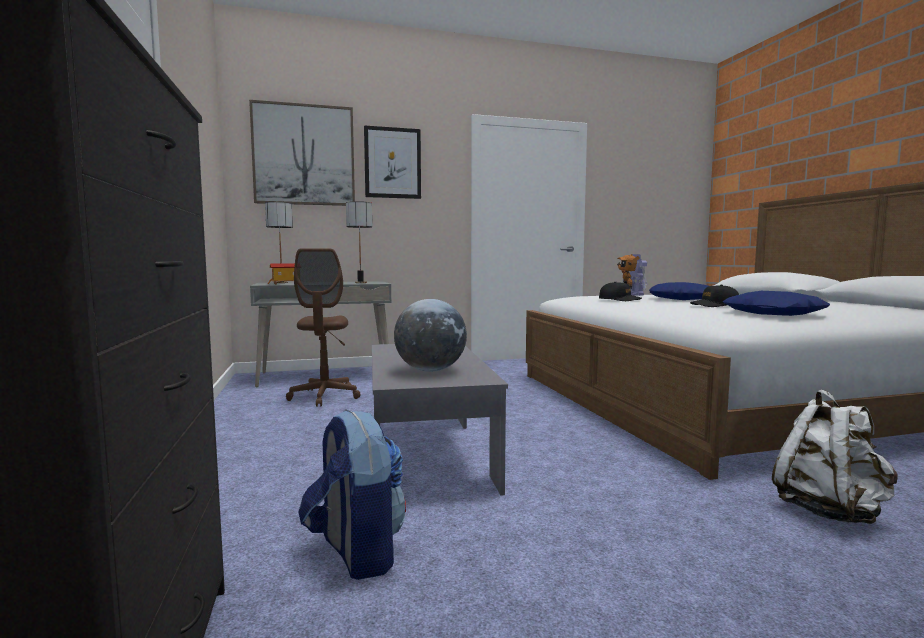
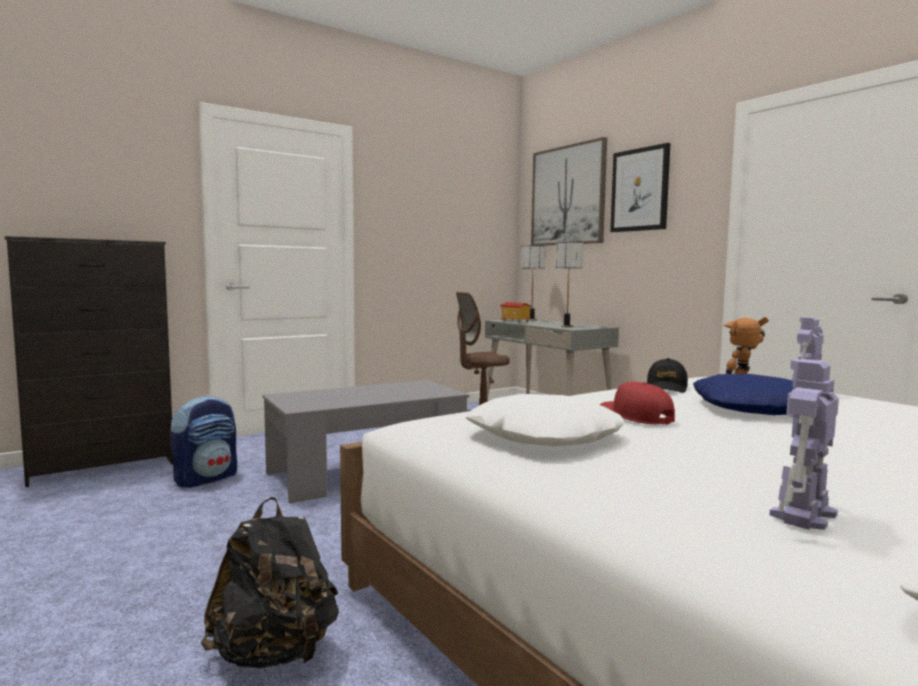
camera: 70 degrees right, 0 degrees up
(430, 370) = (325, 397): globe -> none
(715, 305) = (635, 417): black cap -> red cap
(774, 314) = (542, 436): blue pillow -> white pillow
(829, 511) = (274, 653): white backpack -> black backpack
(879, 309) = (802, 515): none -> toy robot

